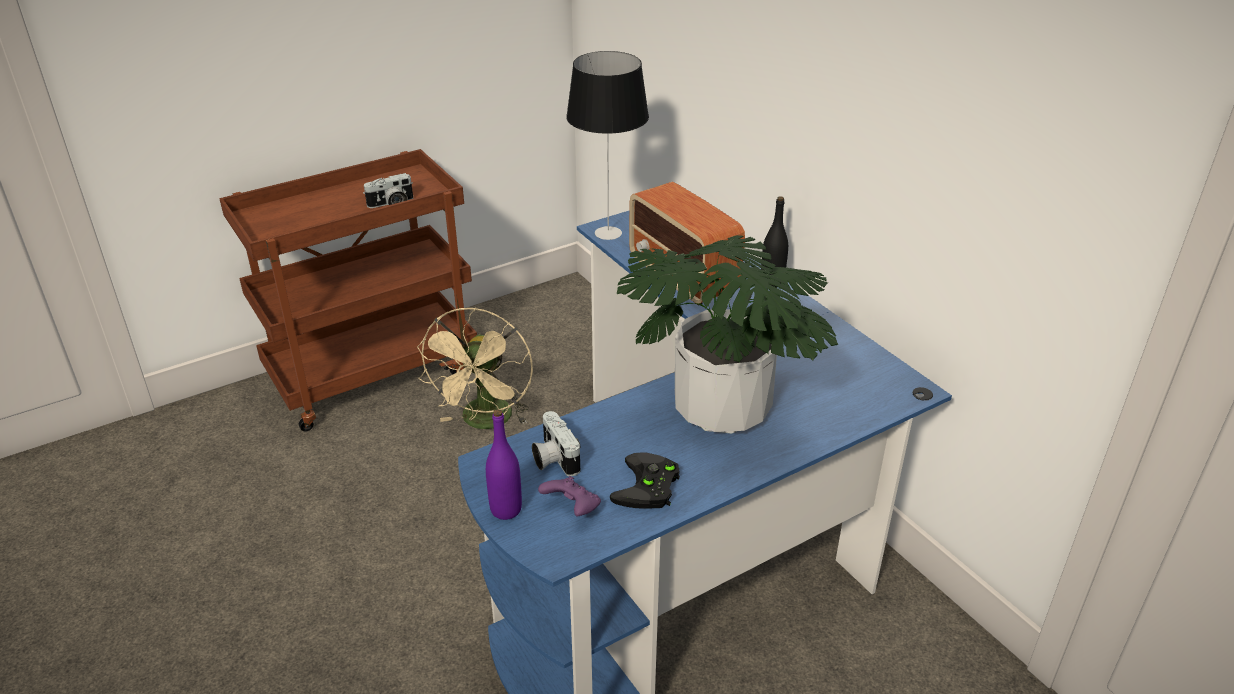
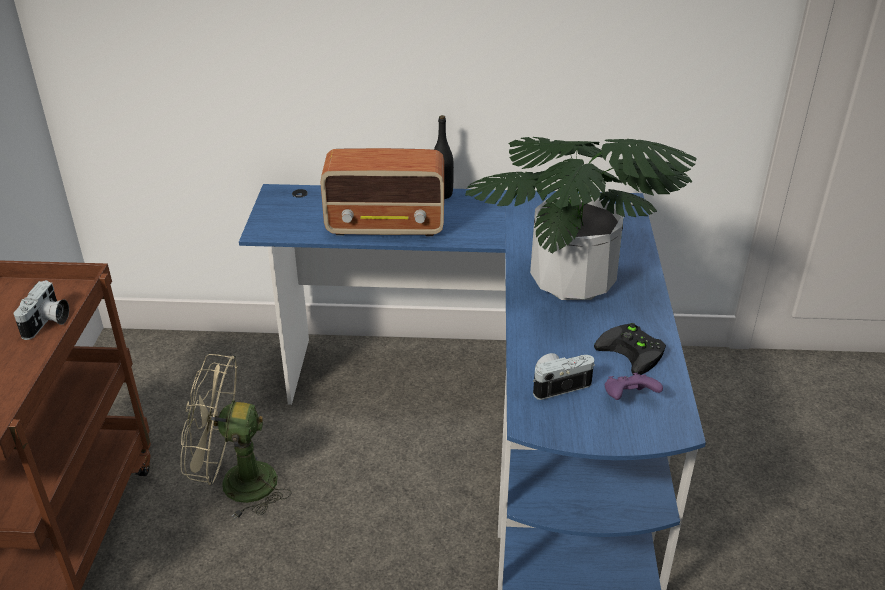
camera: 55 degrees left, 0 degrees up
(486, 422) = (236, 484): beige fan -> beige fan turned 135 degrees clockwise
(506, 509) = (602, 434): purple bottle -> none
(553, 458) = (558, 384): camera -> camera turned 150 degrees clockwise
(608, 233) = (274, 231): table lamp -> none

